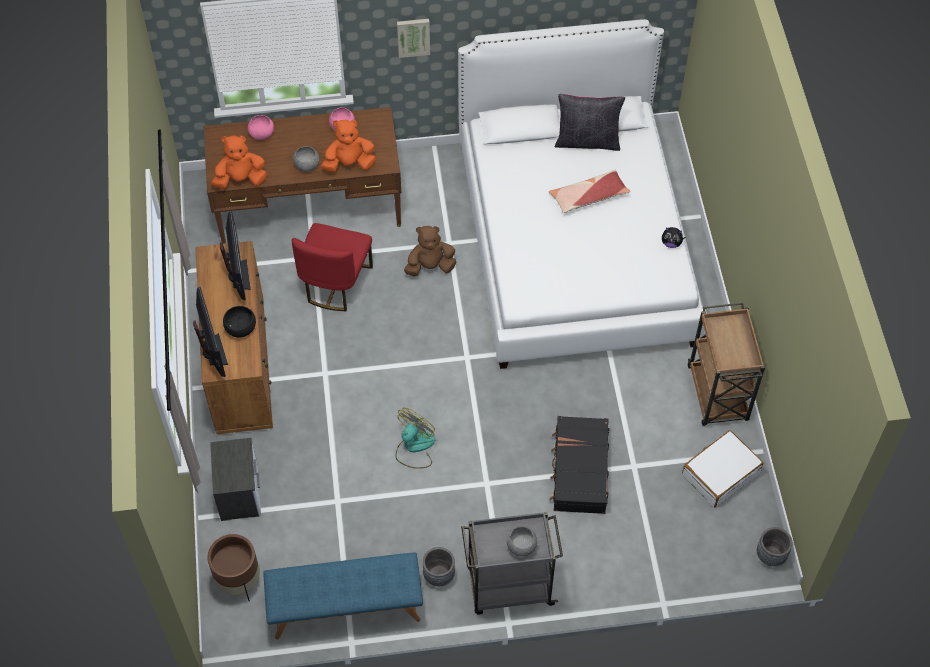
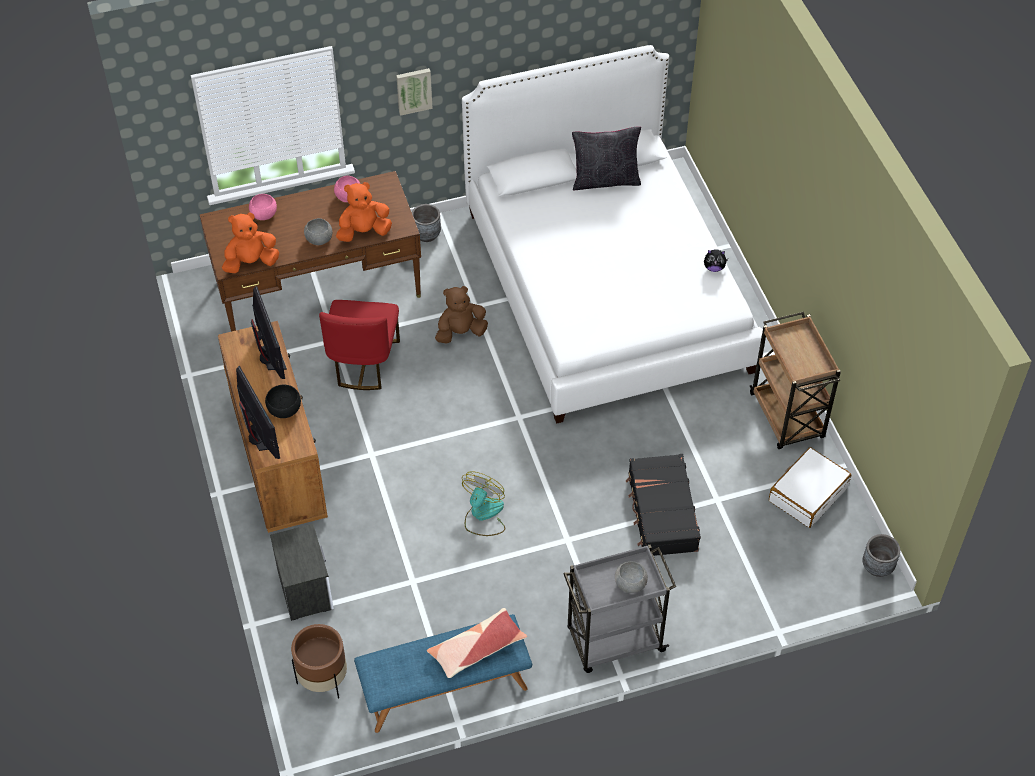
camera: 10 degrees left, 5 degrees down
(439, 575) = (537, 640): grey planter -> grey planter (427, 235)
(588, 197) = (619, 234): pillow -> pillow (476, 648)

